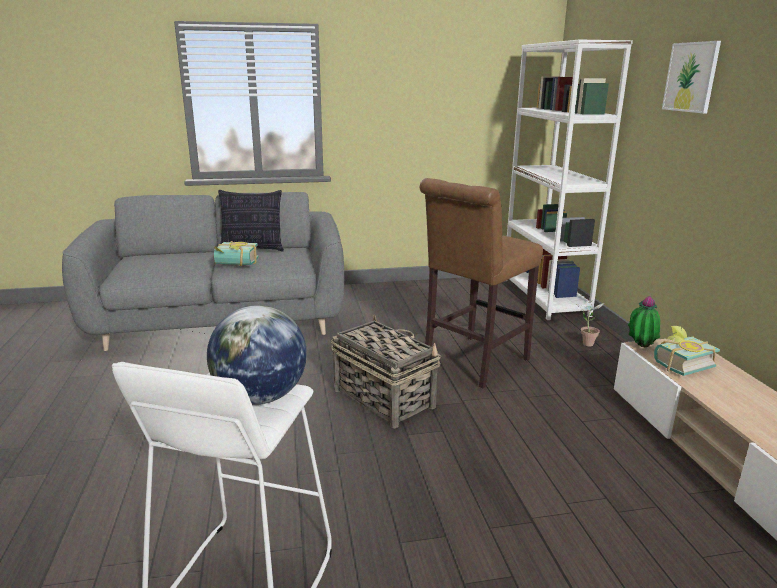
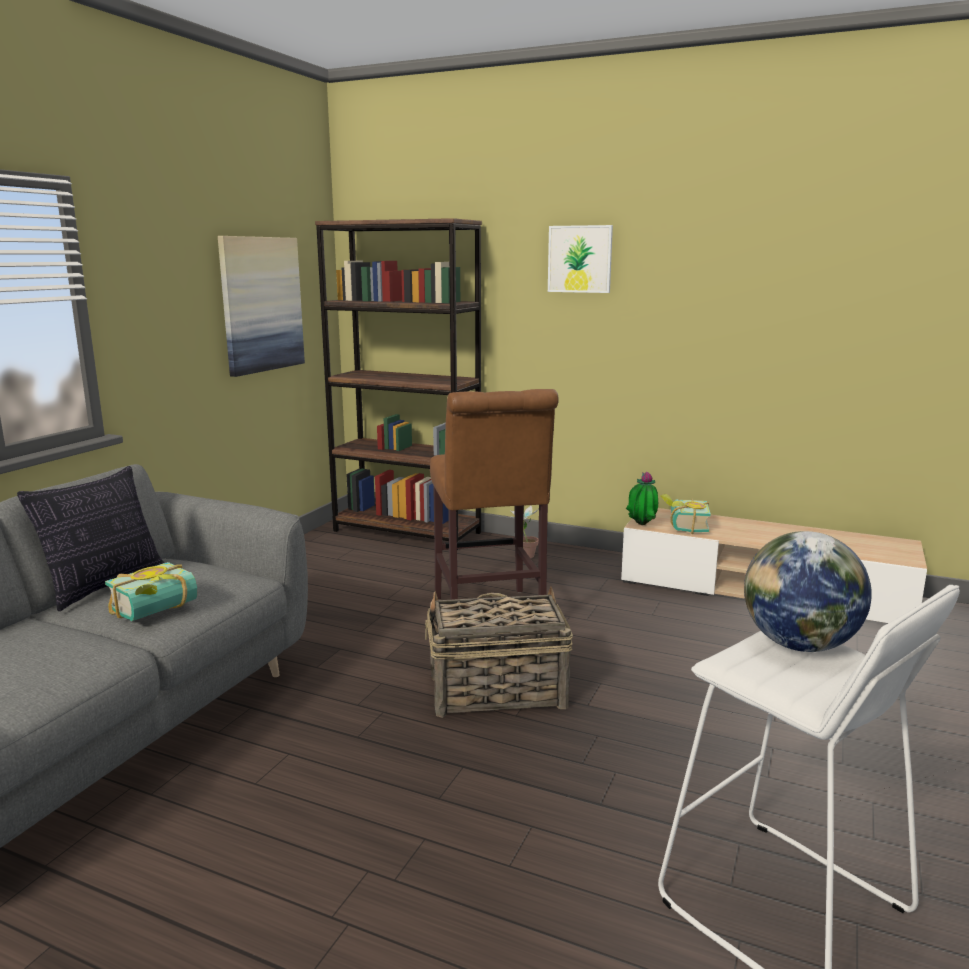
camera: 55 degrees left, 5 degrees down
(466, 107) = (261, 304): none -> picture
(544, 297) = (407, 532): white bookcase -> brown bookcase

